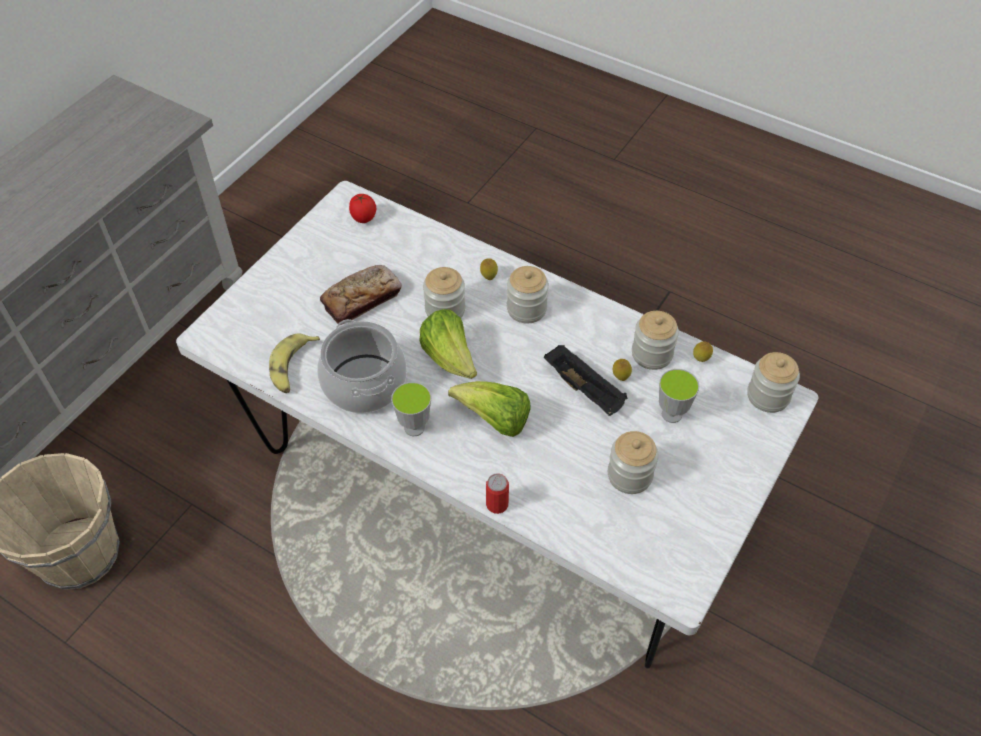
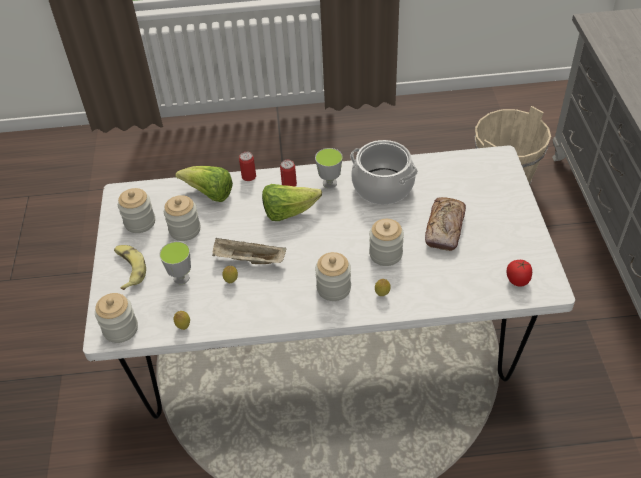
camera: 145 degrees right, 5 degrees down
(292, 367) = (432, 171): banana -> banana (129, 269)
(450, 358) = (350, 228): lettuce -> lettuce (209, 194)
(460, 457) = (289, 185): none -> can
(585, 390) = (248, 260): black tray -> beige tray
(652, 354) = (221, 310): jar -> jar (140, 222)

